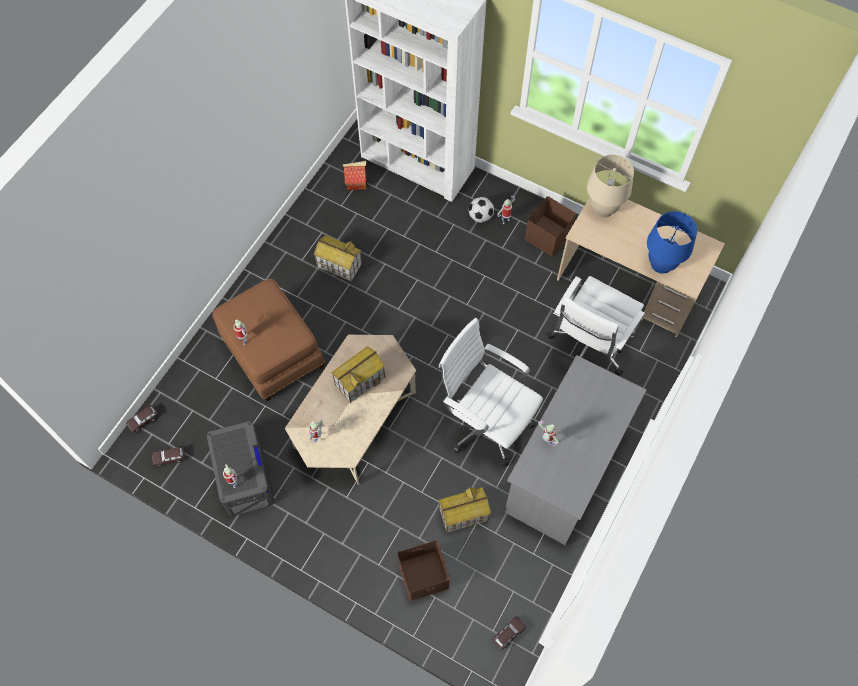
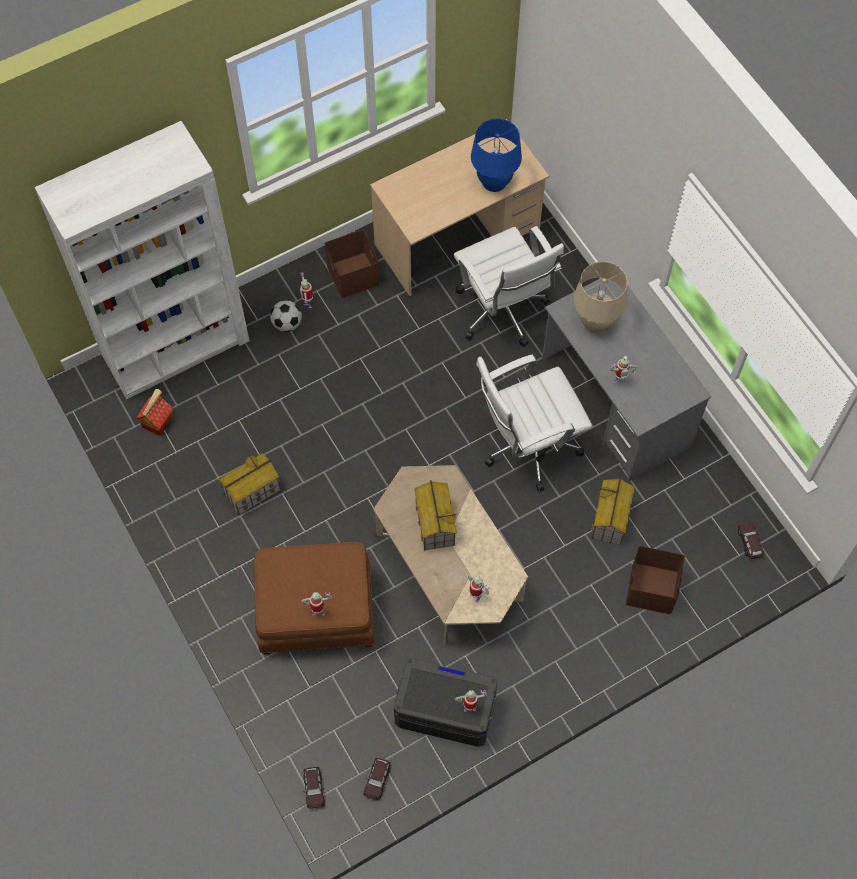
camera: 60 degrees left, 0 degrees up
(603, 208) = (400, 194): beige table lamp -> beige table lamp (595, 322)

